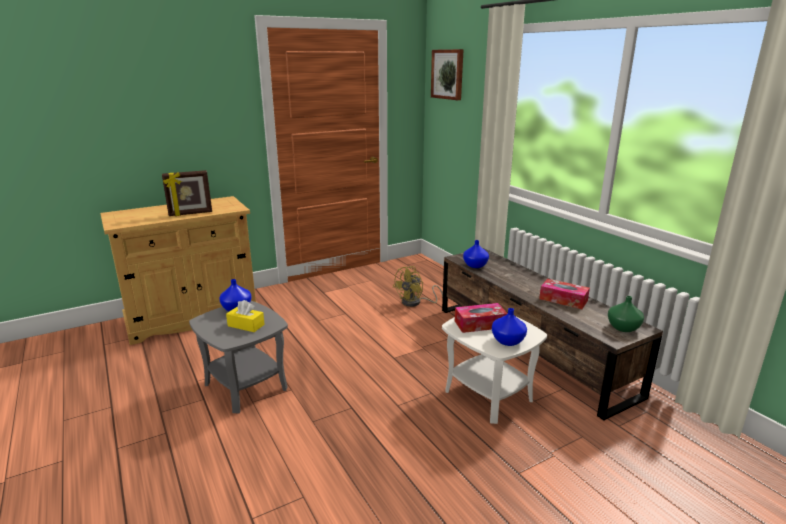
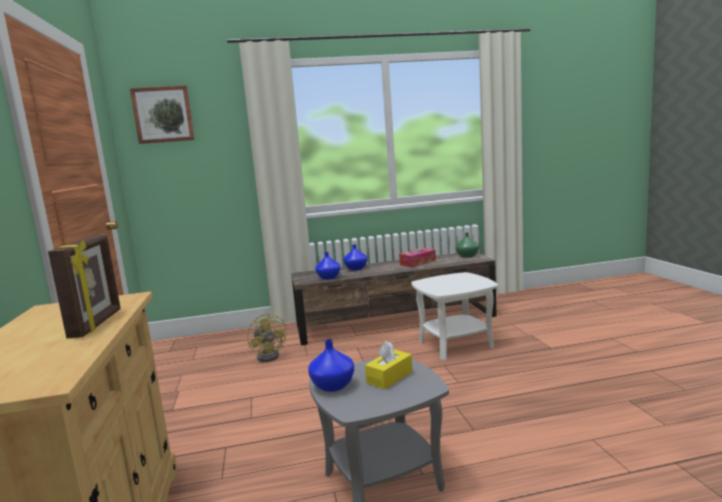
camera: 70 degrees left, 10 degrees down
(480, 324) = (442, 285): tissue box -> none
(507, 341) = (474, 280): blue vase -> blue vase (356, 268)

